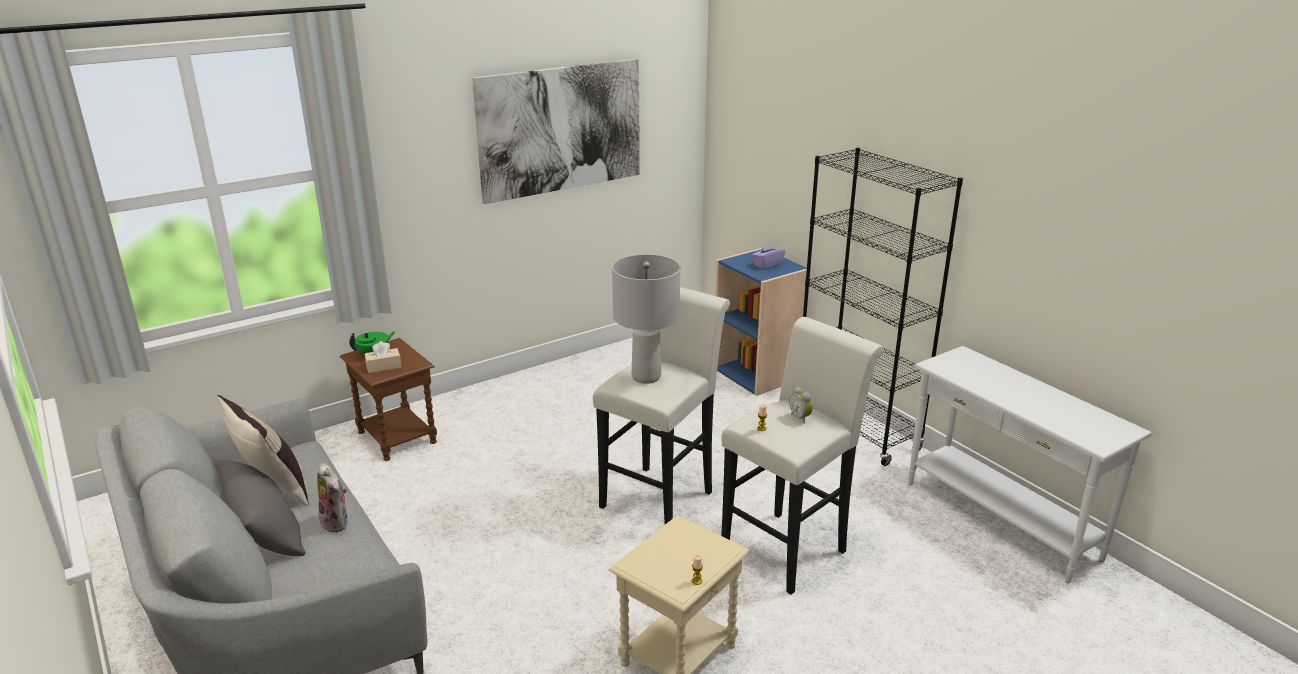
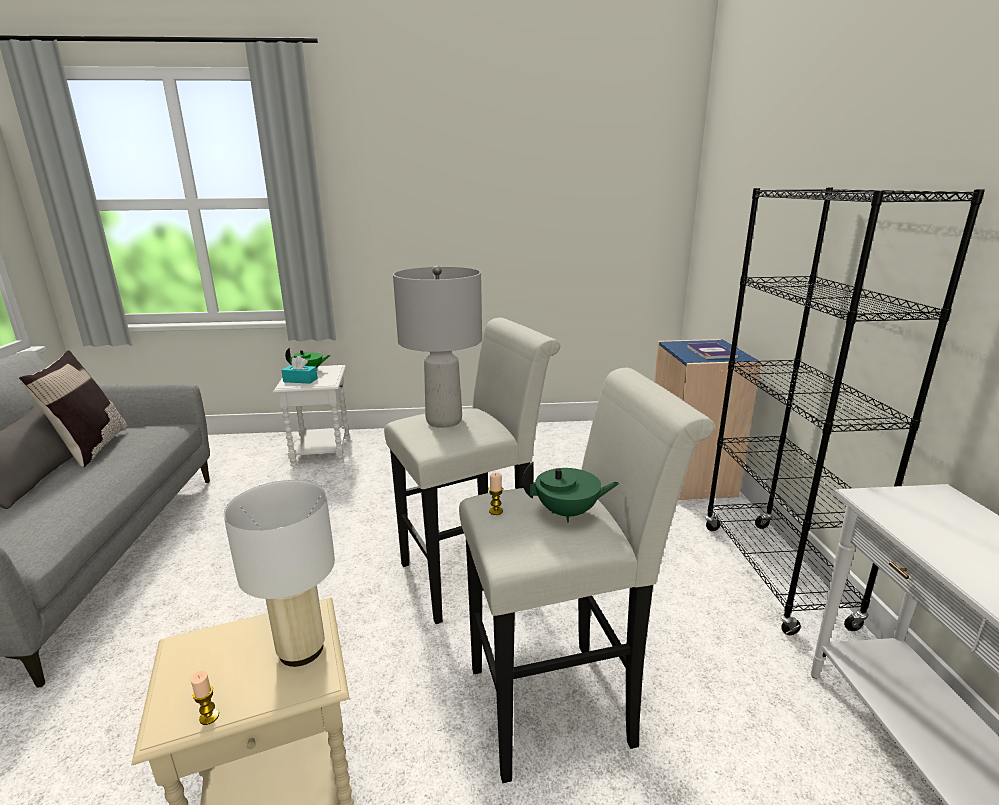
camera: 30 degrees right, 5 degrees down
(337, 522) = (74, 489): plush toy -> none
(383, 366) = (300, 380): beige tissue box -> turquoise tissue box
(395, 437) = (320, 451): brown side table -> white side table
(560, 129) = (523, 193): picture -> none
(701, 541) = (302, 650): none -> white table lamp
(767, 265) = (710, 352): purple tissue box -> book
(801, 418) = (568, 513): alarm clock -> green teapot

